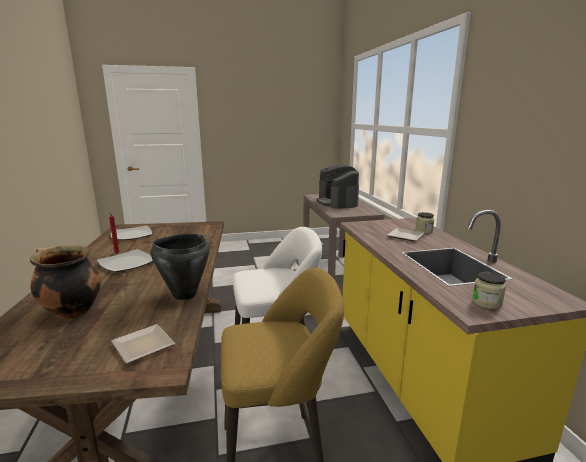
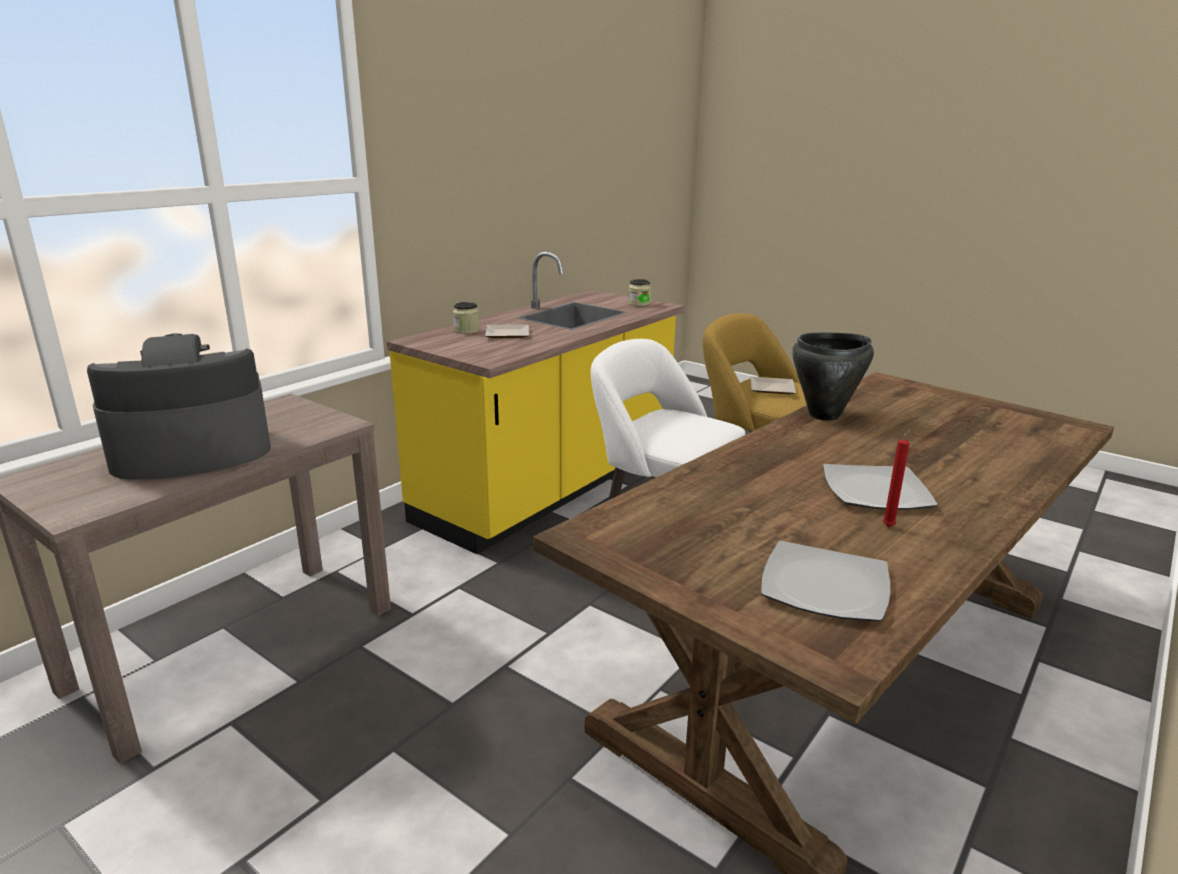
camera: 130 degrees left, 5 degrees up
(71, 311) = (973, 444): cooking pot -> none
(145, 346) = (894, 394): plate -> plate (770, 388)
(337, 203) = (191, 452): coffee machine -> coffee machine turned 150 degrees counterclockwise

